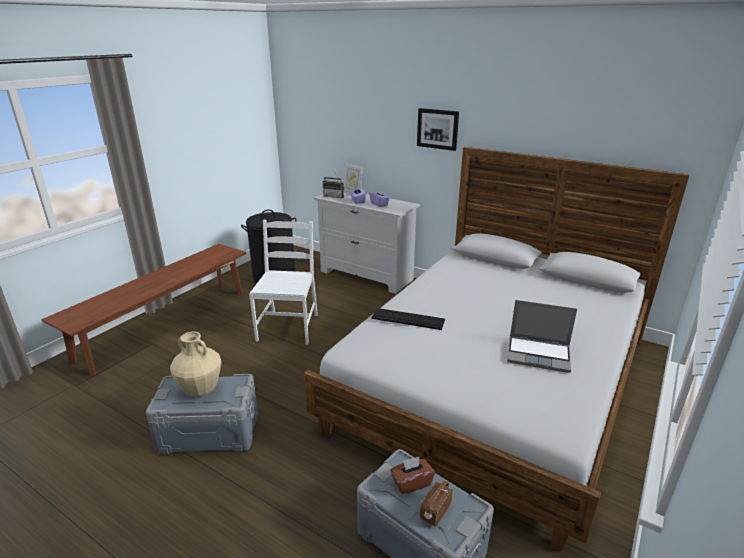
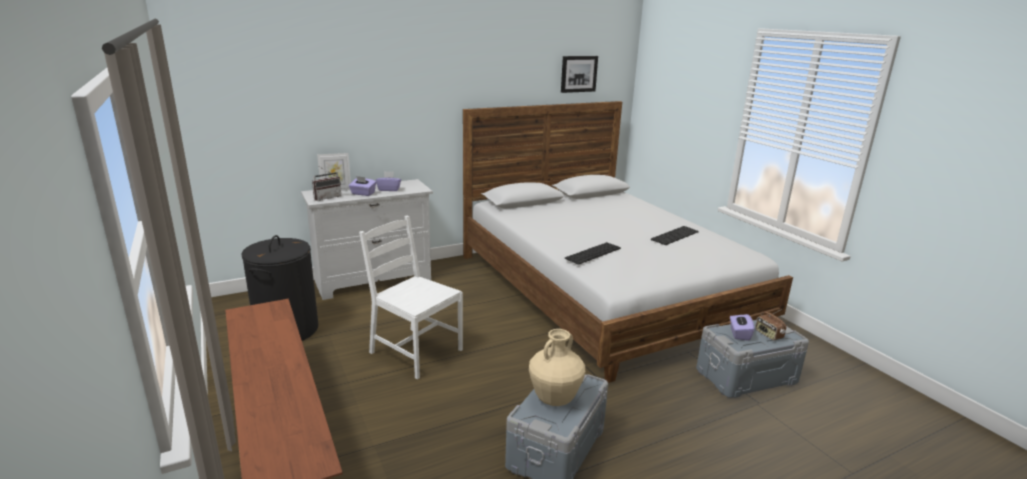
camera: 60 degrees left, 5 degrees down
(411, 483) = (739, 334): brown tissue box -> purple tissue box
(437, 129) = (428, 96): picture -> picture (578, 74)
(539, 354) = (674, 235): laptop -> keyboard

